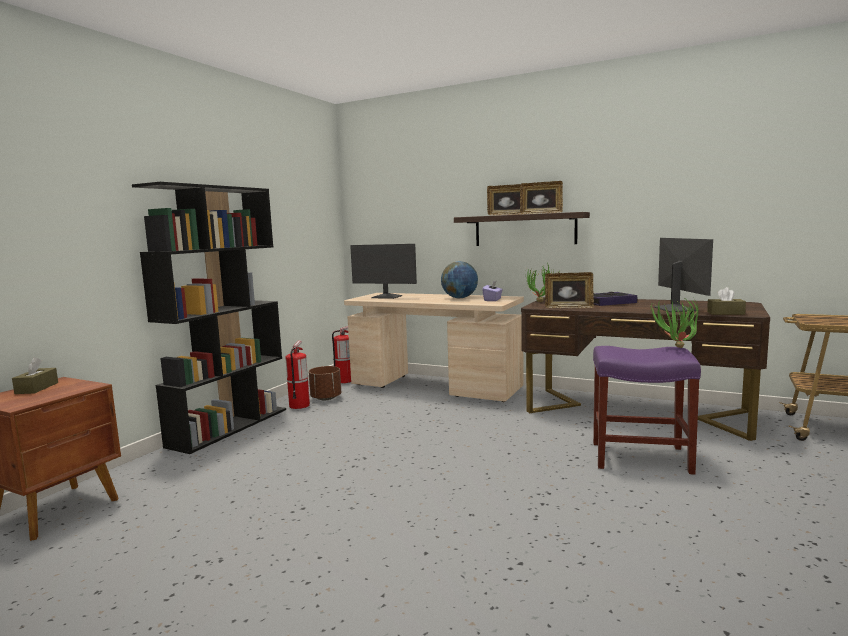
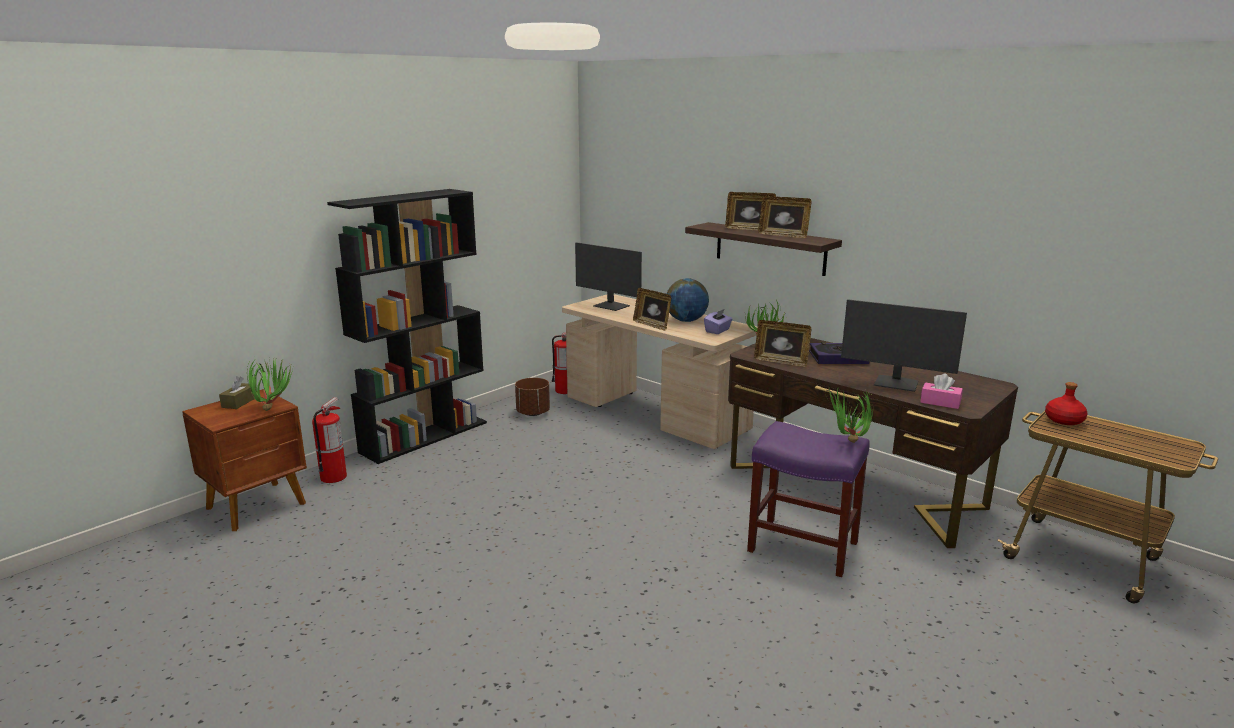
camera: 15 degrees right, 10 degrees up
(81, 388) = (272, 408): none -> potted plant
(299, 405) = (502, 419): fire extinguisher -> fire extinguisher (333, 477)
(435, 301) = (652, 325): none -> picture frame
(675, 309) = (896, 384): monitor -> monitor turned 105 degrees clockwise
(725, 313) = (940, 402): brown tissue box -> pink tissue box
(815, 317) = (1063, 420): none -> red bottle

